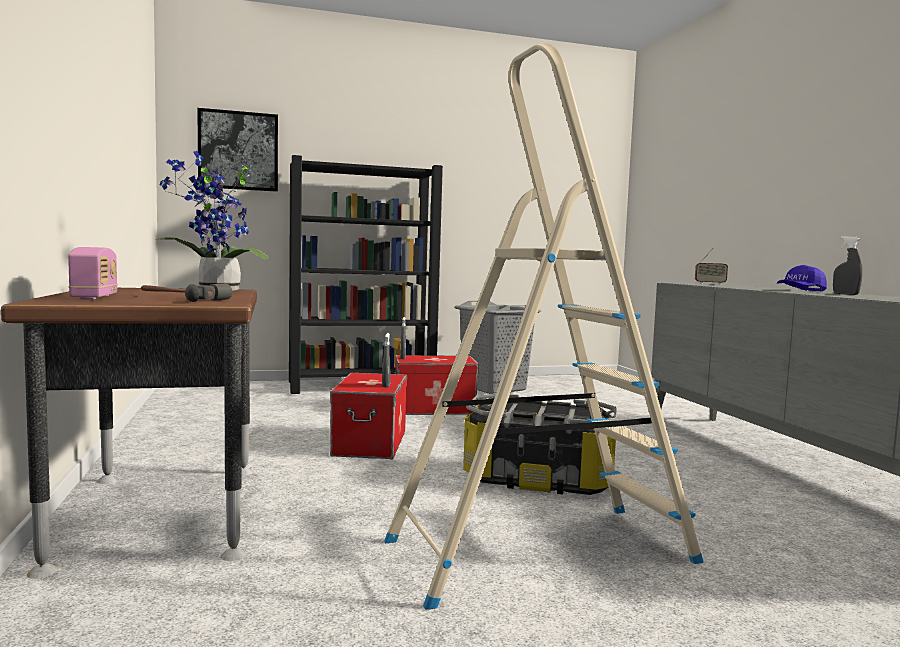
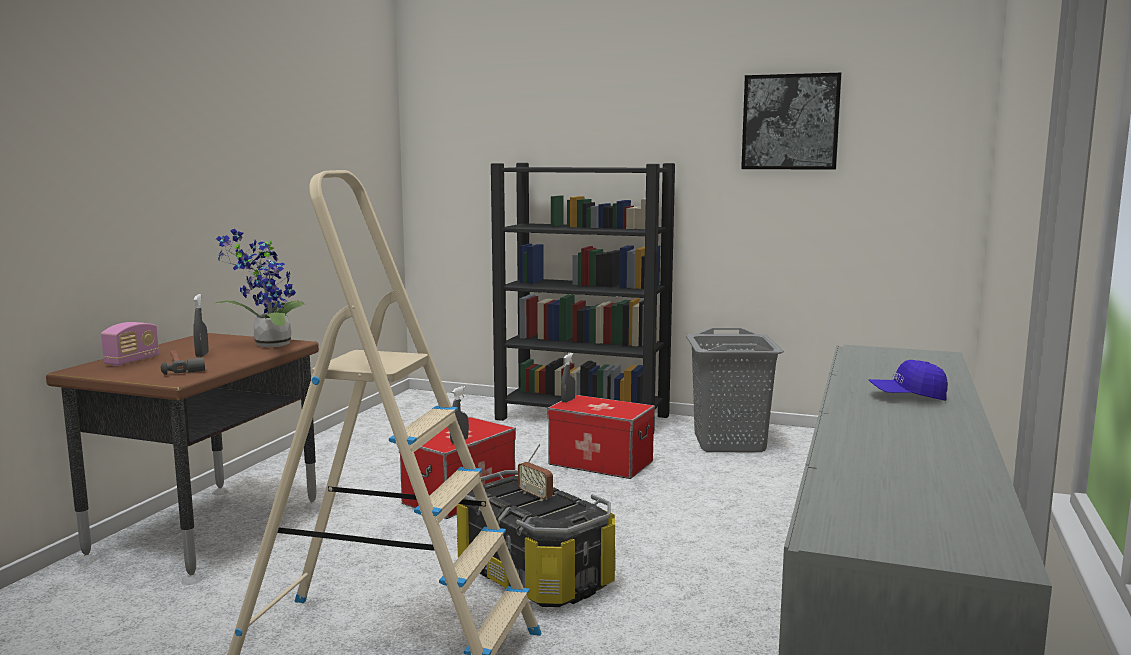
camera: 35 degrees right, 5 degrees up
(238, 151) = (472, 151): picture -> picture (790, 122)
(710, 284) = (910, 353): radio -> radio (535, 496)
(845, 294) = (919, 417): grey spray bottle -> grey spray bottle (202, 355)

